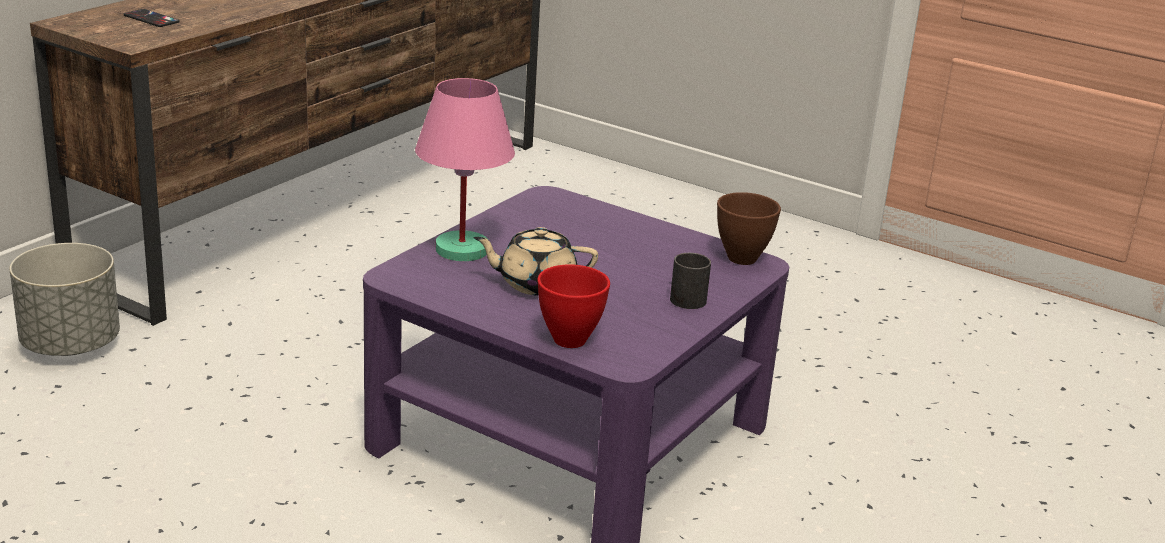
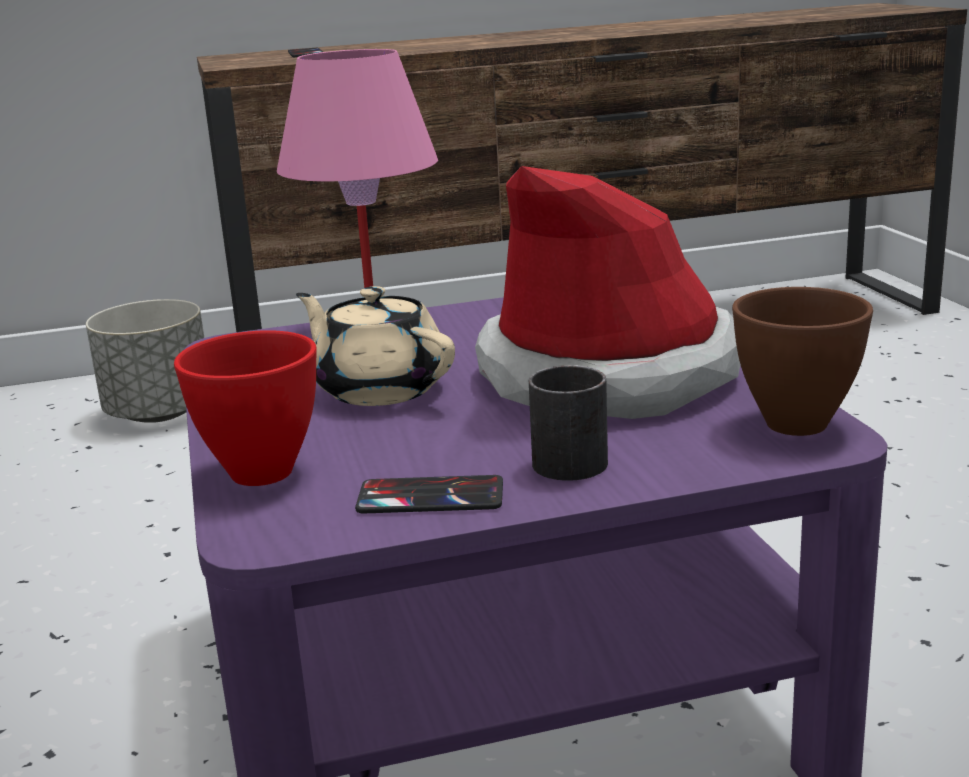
camera: 45 degrees right, 5 degrees down
(628, 250) = (607, 374): none -> hat
(661, 330) = (430, 496): none -> phone

